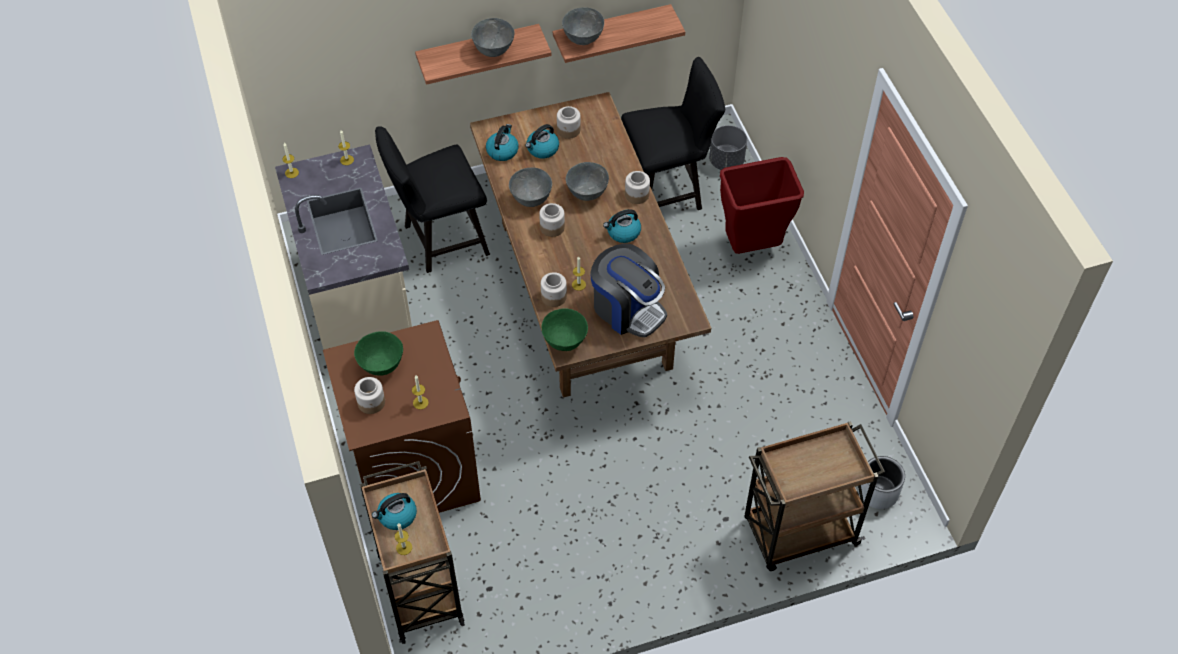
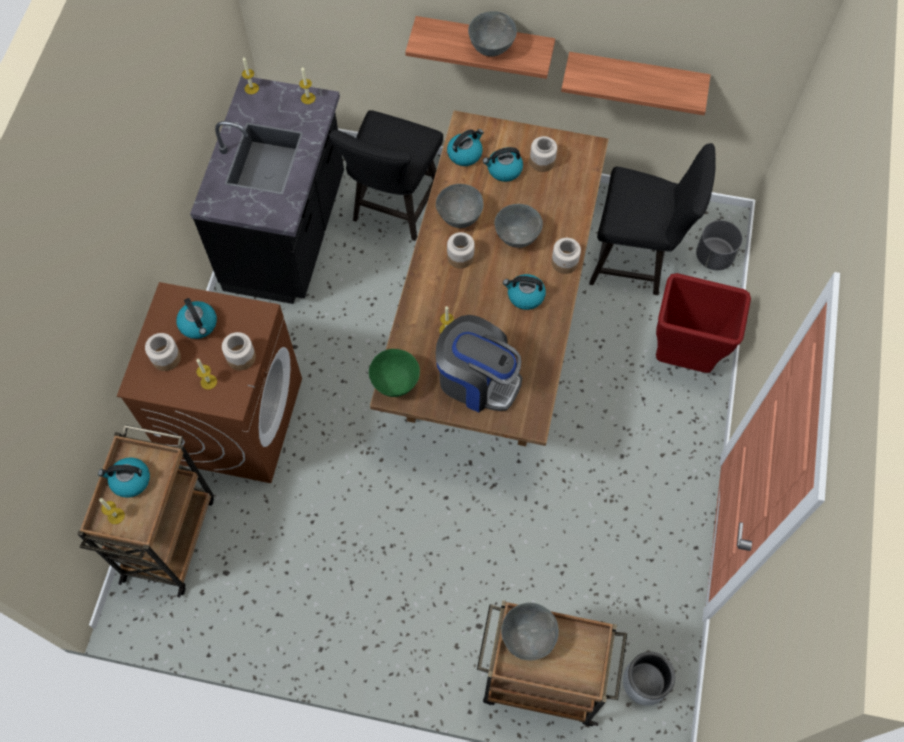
camera: 30 degrees right, 10 degrees up
(359, 301) = (288, 234): beige counter -> black counter
(381, 365) = (199, 324): green bowl -> kettle
(440, 241) = (393, 210): black chair -> black chair turned 75 degrees counterclockwise
(553, 296) = (415, 330): jar -> jar (241, 357)
(582, 39) = (593, 73): grey bowl -> grey bowl (527, 636)
(627, 309) = (477, 380): coffee machine -> coffee machine turned 45 degrees counterclockwise

